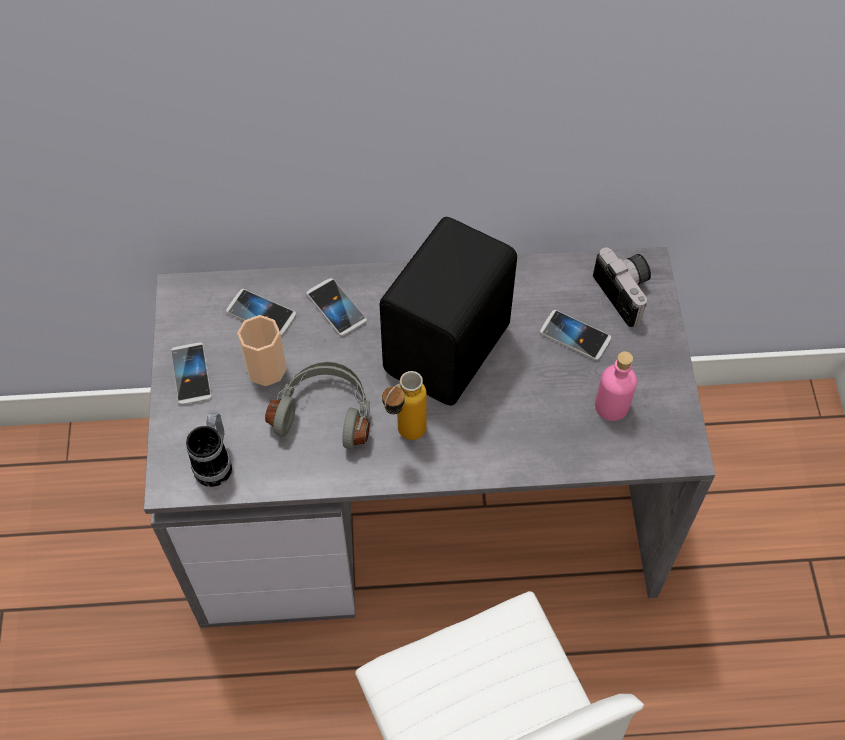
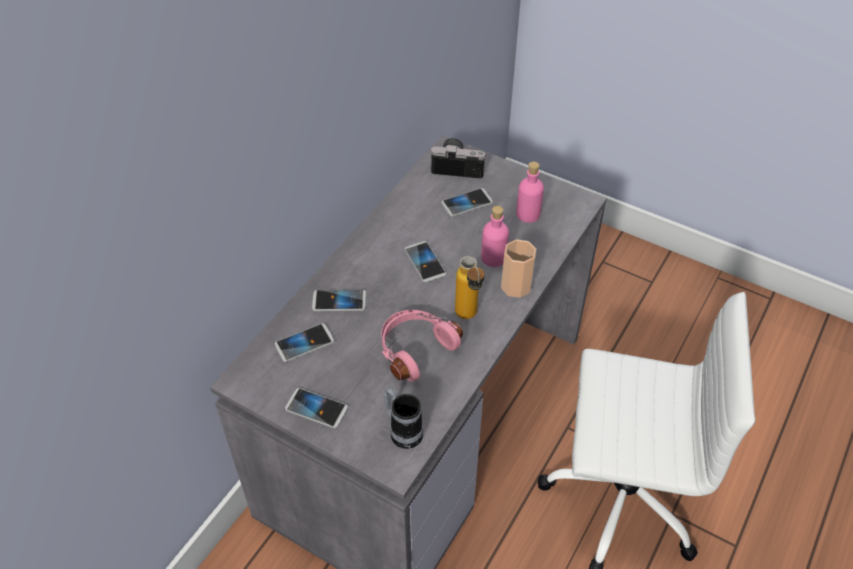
camera: 55 degrees left, 10 degrees down
(266, 369) = (352, 363): cup -> cup (516, 286)
(325, 412) = (414, 349): grey headphones -> pink headphones
(451, 350) = (425, 262): black speaker -> phone
(512, 410) = (493, 258): none -> pink bottle

